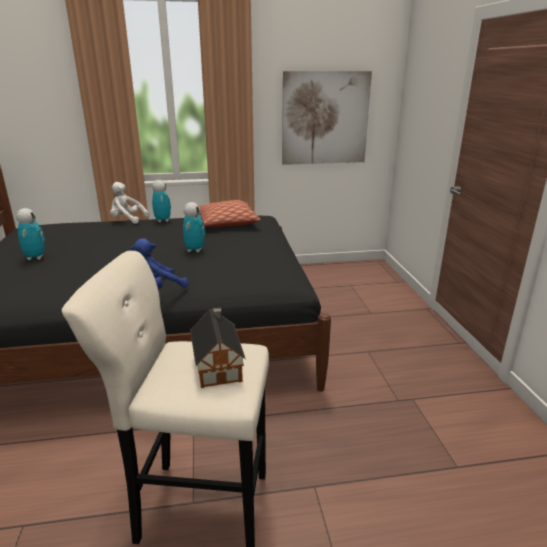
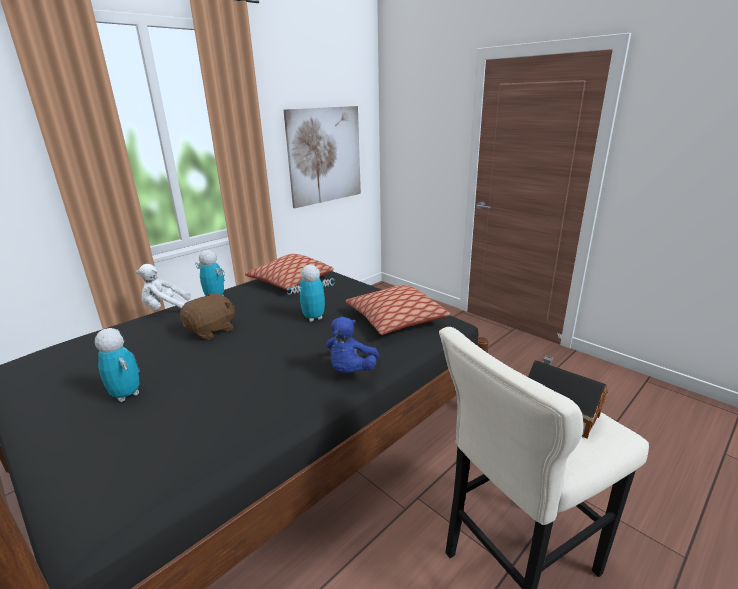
camera: 35 degrees left, 0 degrees up
(126, 239) = (211, 330): none -> brown plush toy
(195, 250) = (313, 318): toy robot -> toy robot turned 90 degrees counterclockwise
(249, 269) = (396, 319): none -> pillow

